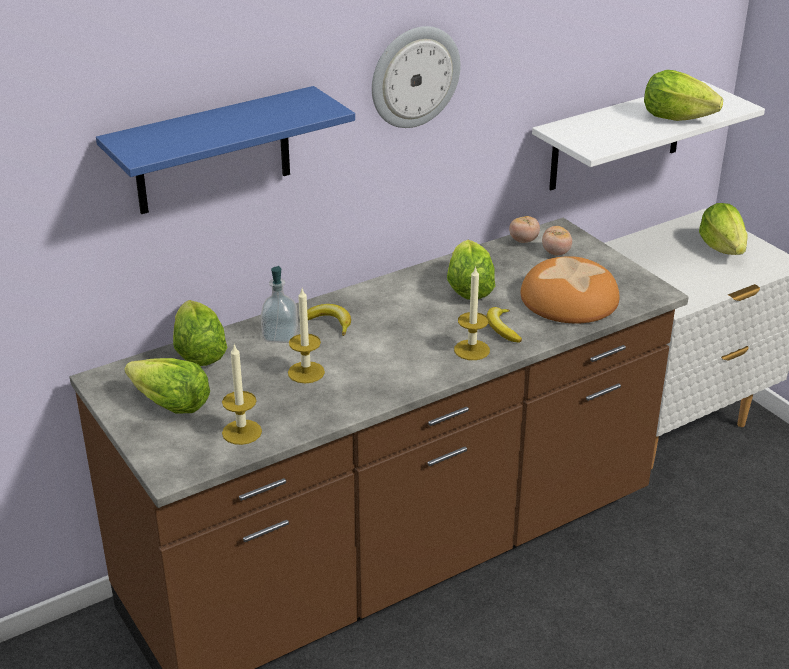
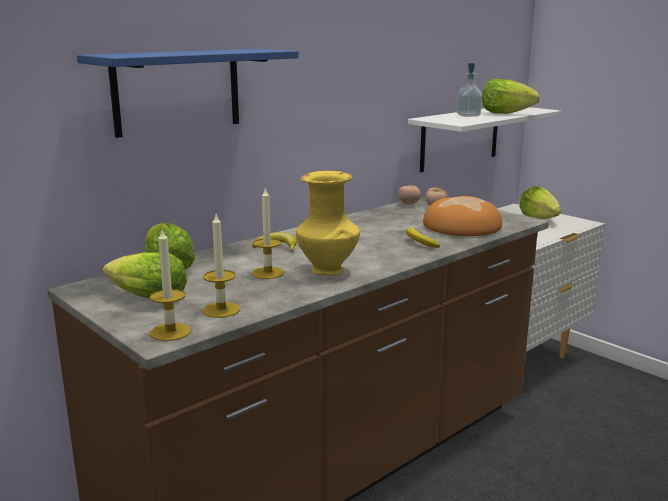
camera: 10 degrees left, 15 degrees down
(280, 336) = (237, 256): soap dispenser -> soap dispenser (468, 115)
(374, 376) = (328, 271): none -> yellow vase
(414, 76) = (329, 58): wall clock -> none
(469, 289) = (381, 226): lettuce -> none
(471, 350) = (402, 253): candle -> candle (170, 332)

